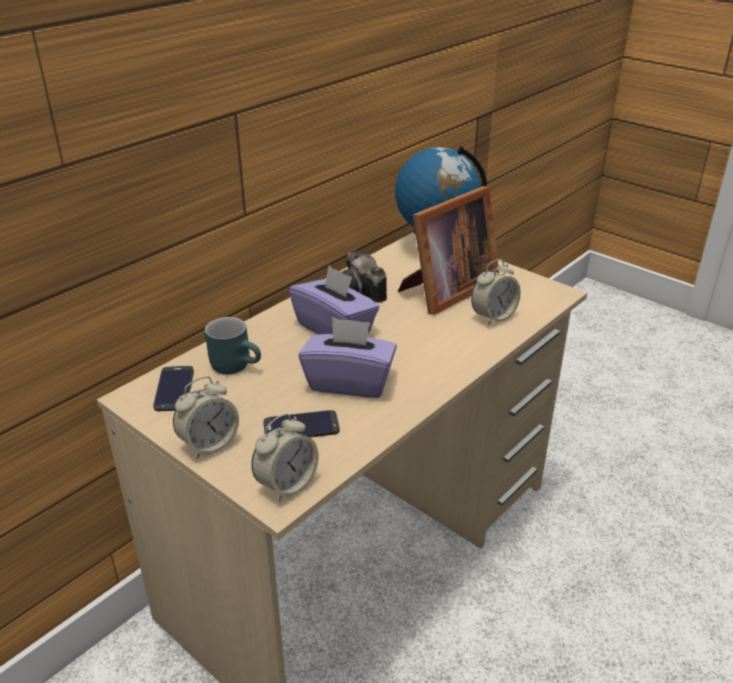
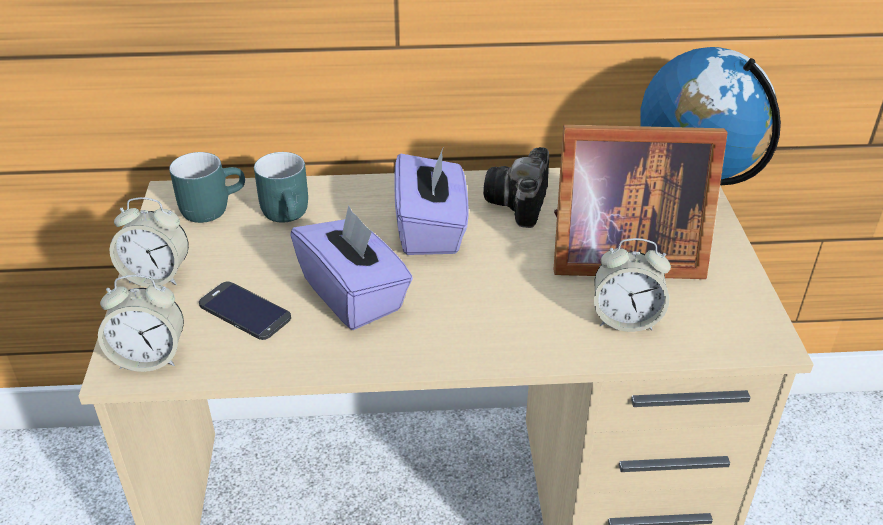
camera: 45 degrees right, 5 degrees up
(174, 389) = (211, 206): phone -> turquoise mug

